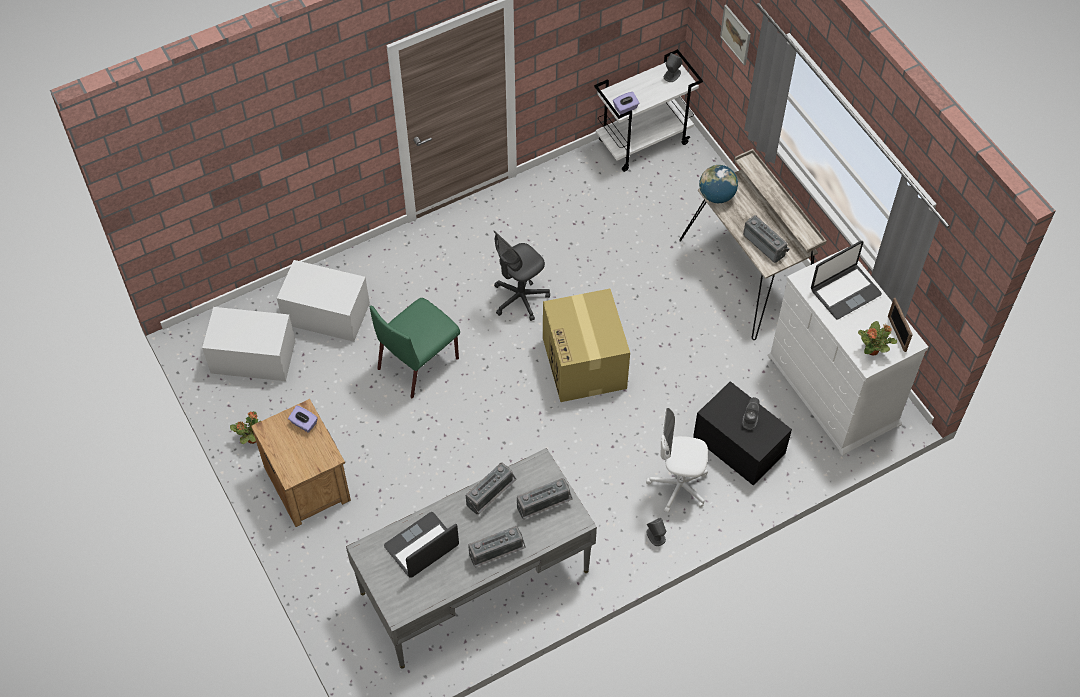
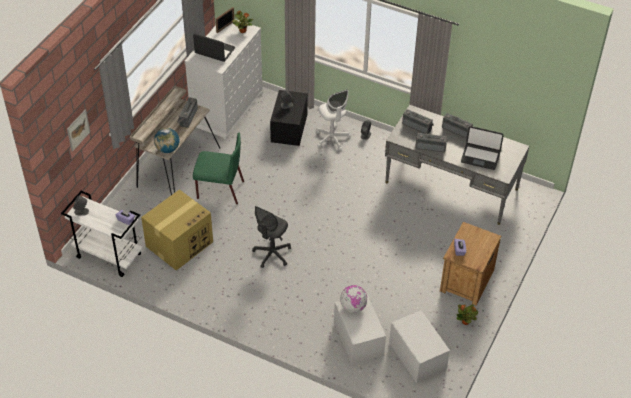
camera: 125 degrees left, 10 degrees down
(342, 290) = (353, 307): none -> globe
(419, 362) = (352, 276): green chair -> green chair (219, 190)
(520, 298) = (272, 254): grey office chair -> grey office chair turned 105 degrees clockwise
(585, 364) = (292, 206): cardboard box -> cardboard box (180, 243)

